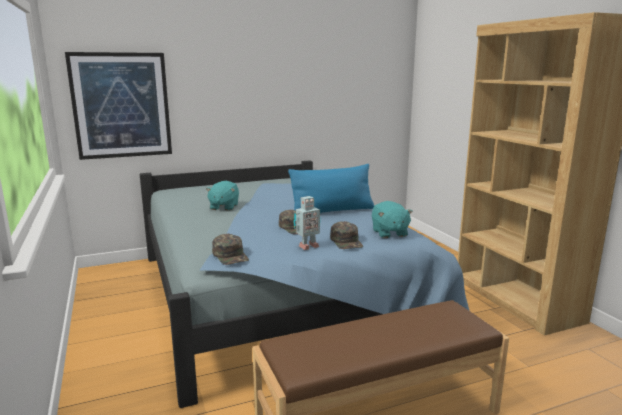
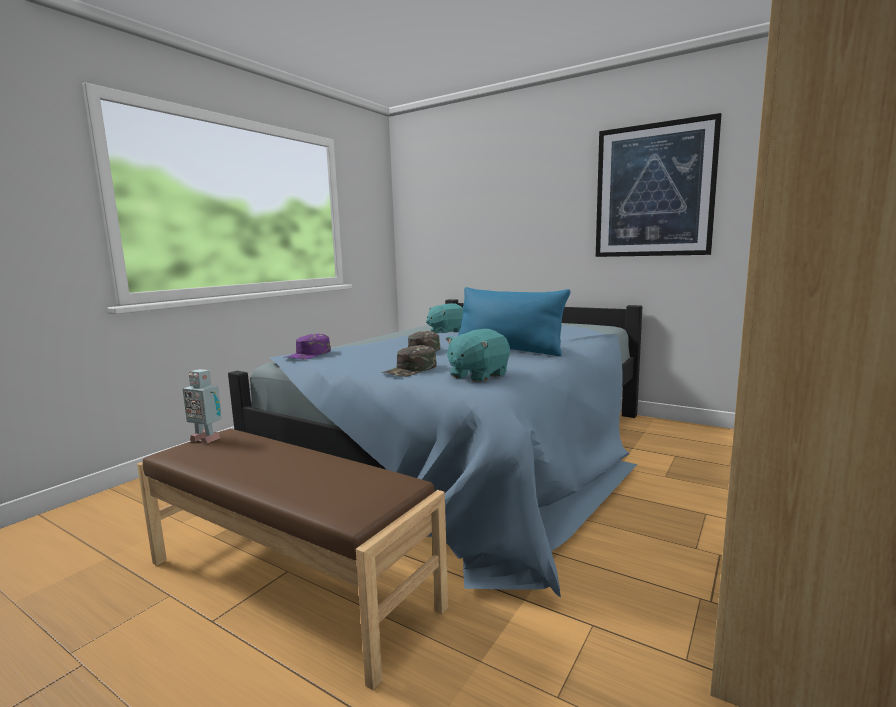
camera: 55 degrees right, 5 degrees down
(121, 105) = (440, 231): picture -> picture (653, 191)
(231, 255) = (309, 354): green cap -> purple cap
(307, 246) = (370, 364): toy robot -> toy robot (206, 439)

